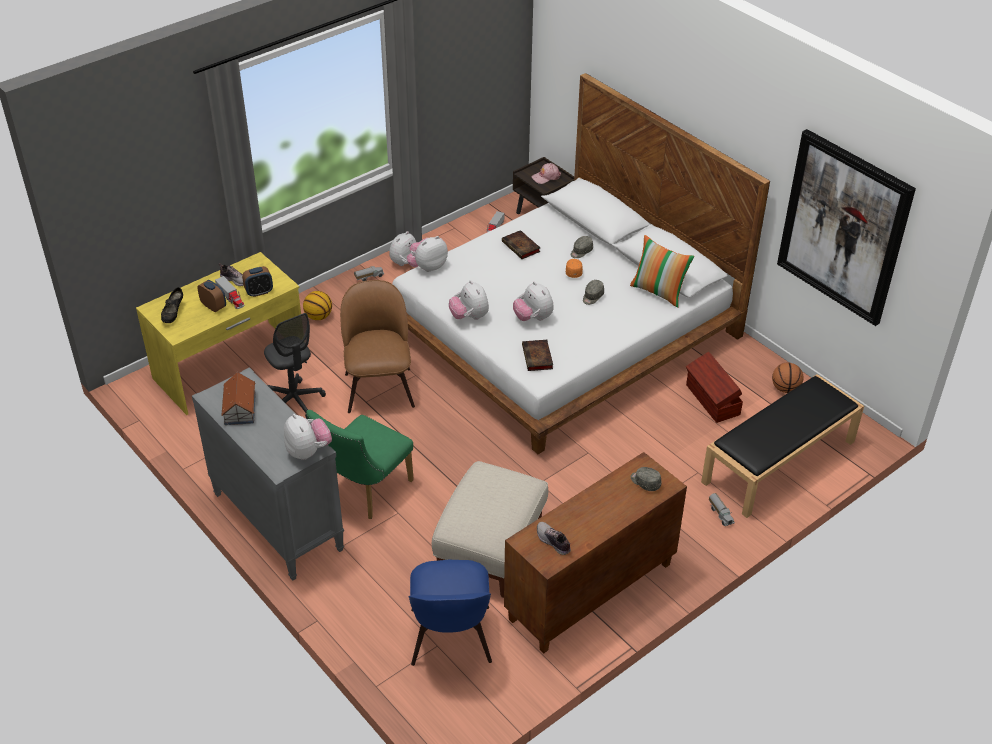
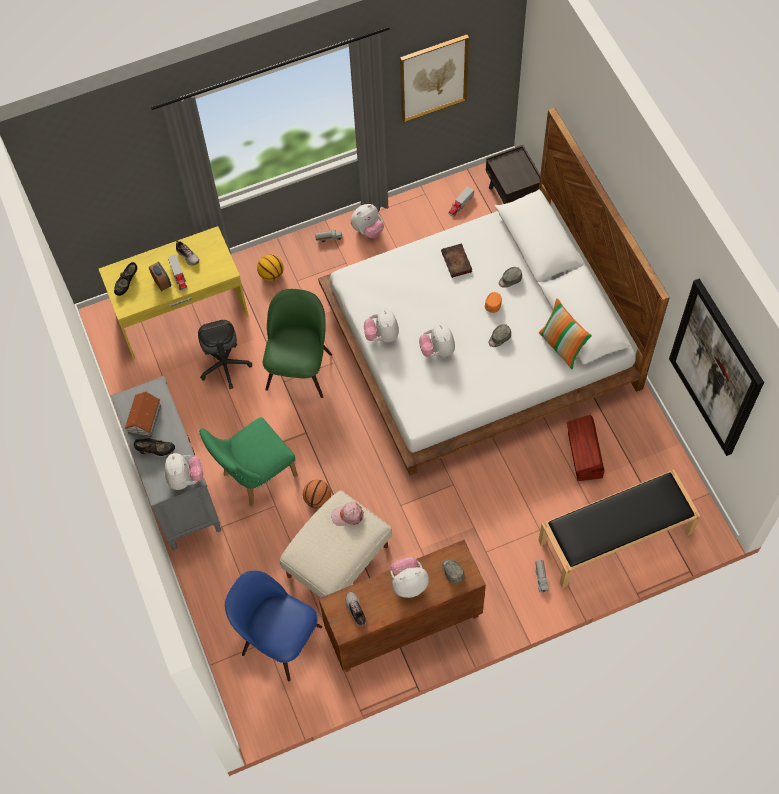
camera: 20 degrees right, 20 degrees up
(259, 292) = (204, 275): alarm clock -> none
(263, 433) = (156, 450): none -> black shoe
(379, 387) = (299, 368): brown chair -> green chair
(428, 266) = (366, 266): plush toy -> plush toy (408, 583)
(450, 639) = (278, 638): blue chair -> blue chair turned 105 degrees clockwise
(456, 73) = (433, 78): none -> picture
(538, 358) = (425, 398): book -> none
(546, 177) = (515, 171): pink cap -> pink cap (347, 515)
(785, 388) = (656, 459): basketball -> basketball (317, 499)

